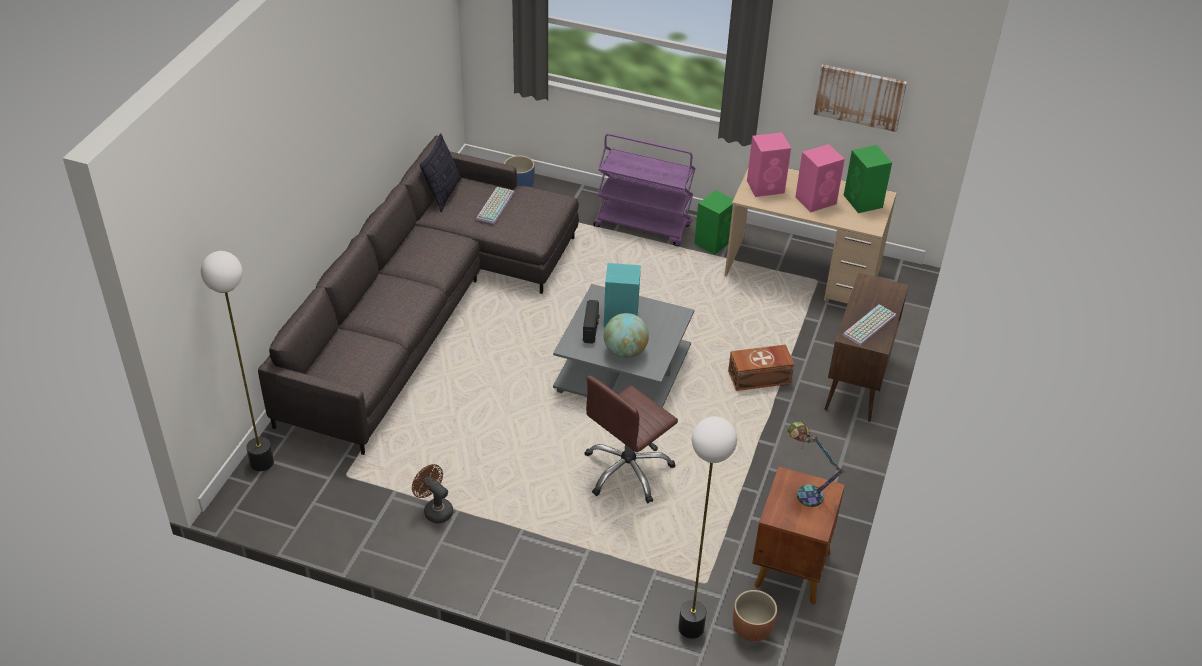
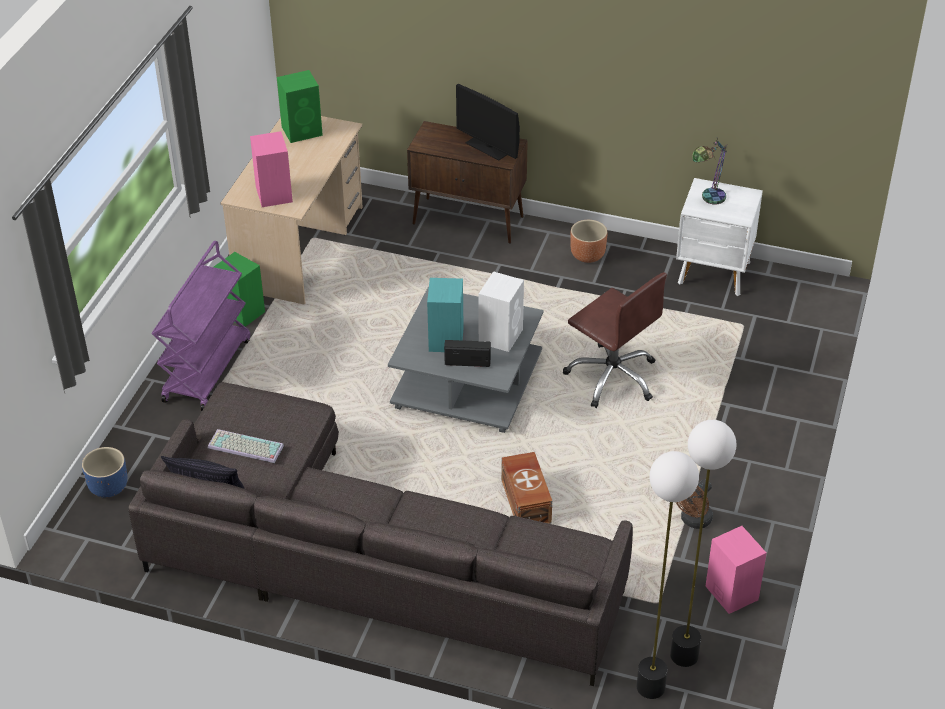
camera: 90 degrees left, 0 degrees up
(625, 351) = (501, 335): globe -> white speaker
(691, 628) = (795, 335): floor lamp -> floor lamp (685, 655)
(752, 629) = (786, 298): brown planter -> brown planter (588, 255)
(760, 378) = (469, 283): brown storage box -> brown storage box (526, 501)
(790, 570) = (714, 274): brown nightstand -> white nightstand
(816, 200) = (299, 161): pink speaker -> pink speaker (731, 592)
(859, 97) = (229, 59): picture -> none
(870, 326) = (488, 147): keyboard -> monitor

